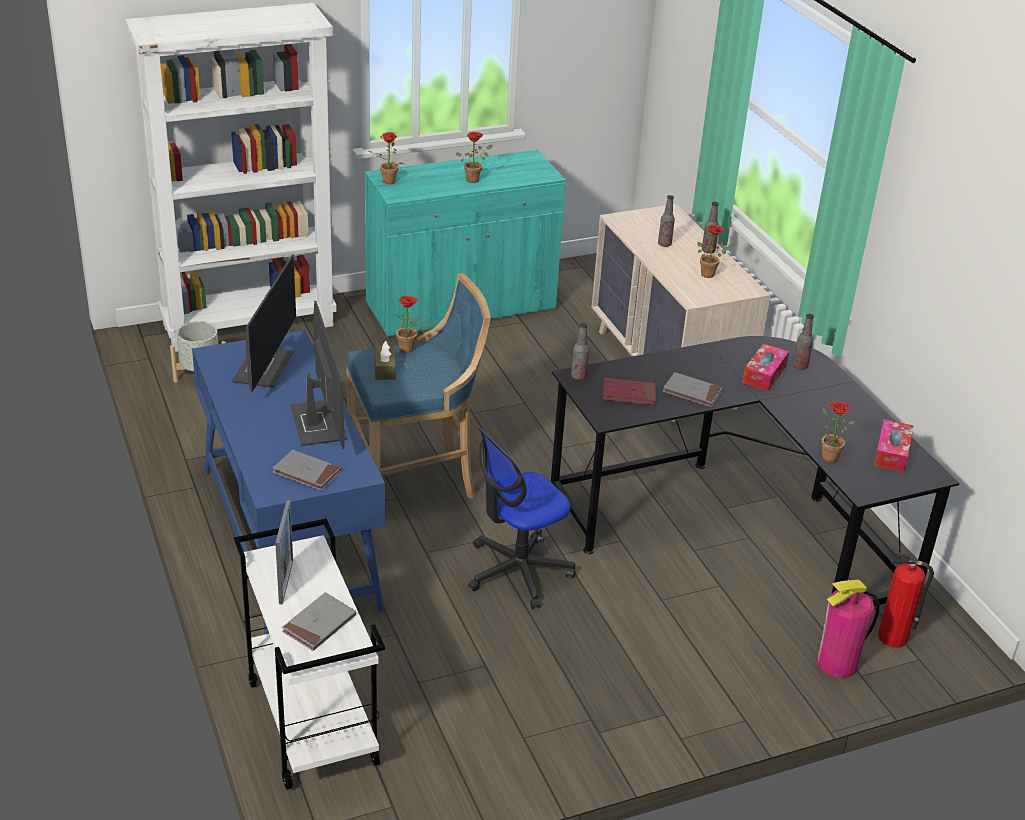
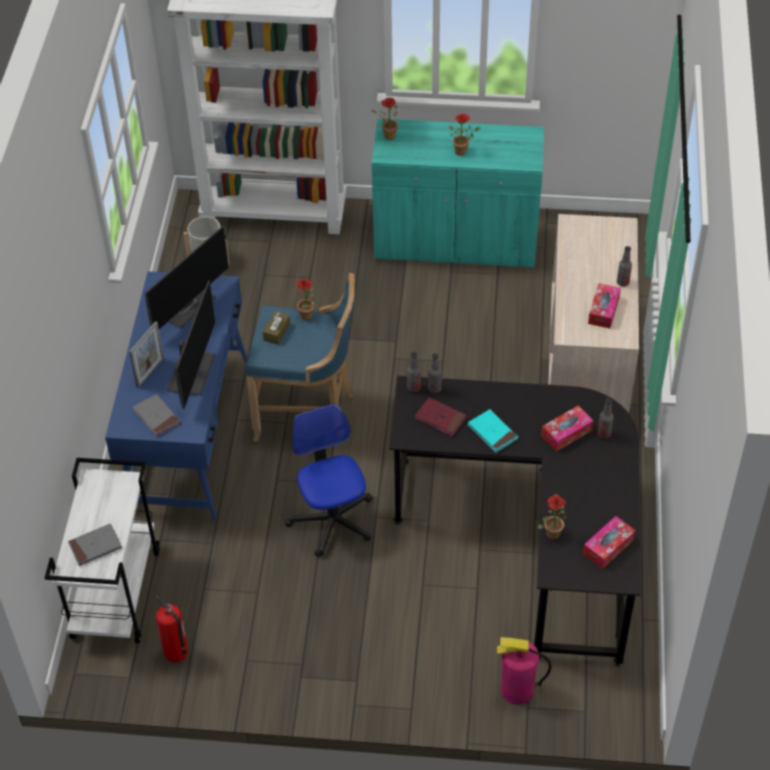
camera: 30 degrees right, 15 degrees up
(286, 582) = (95, 504): picture frame -> picture frame (150, 372)
(517, 571) = (332, 520): office chair -> office chair turned 75 degrees clockwise
(664, 244) = (589, 264): bottle -> bottle (434, 389)
(692, 392) = (492, 432): grey book -> turquoise book
(710, 274) = (603, 310): potted plant -> tissue box
(893, 637) = (580, 684): fire extinguisher -> fire extinguisher (176, 652)

